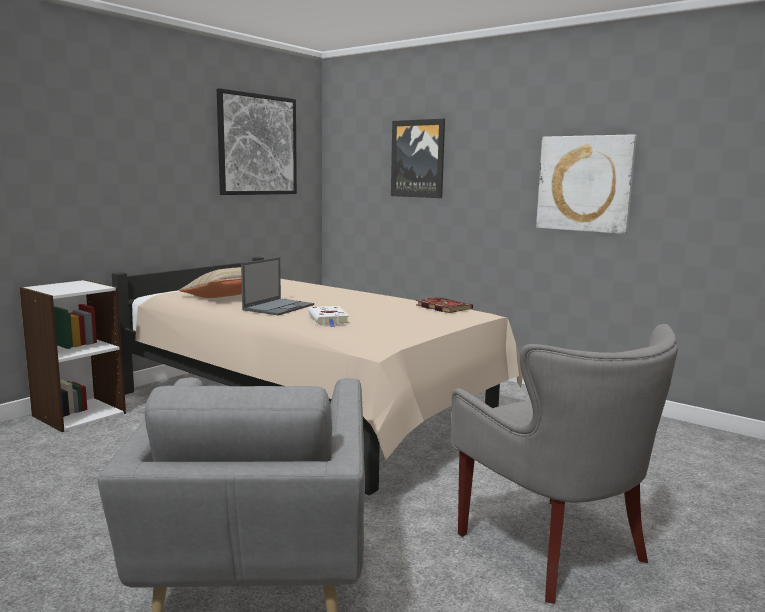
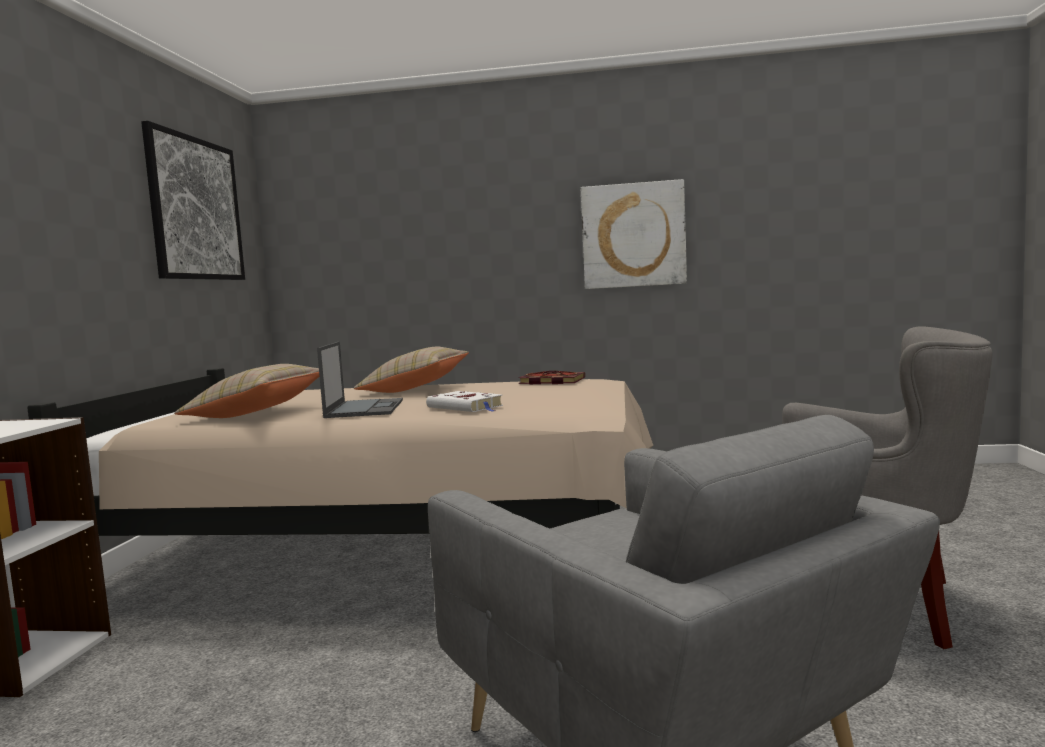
camera: 30 degrees left, 5 degrees down
(348, 296) = (415, 389): none -> beige pillow
(418, 159) = (416, 223): picture -> none

